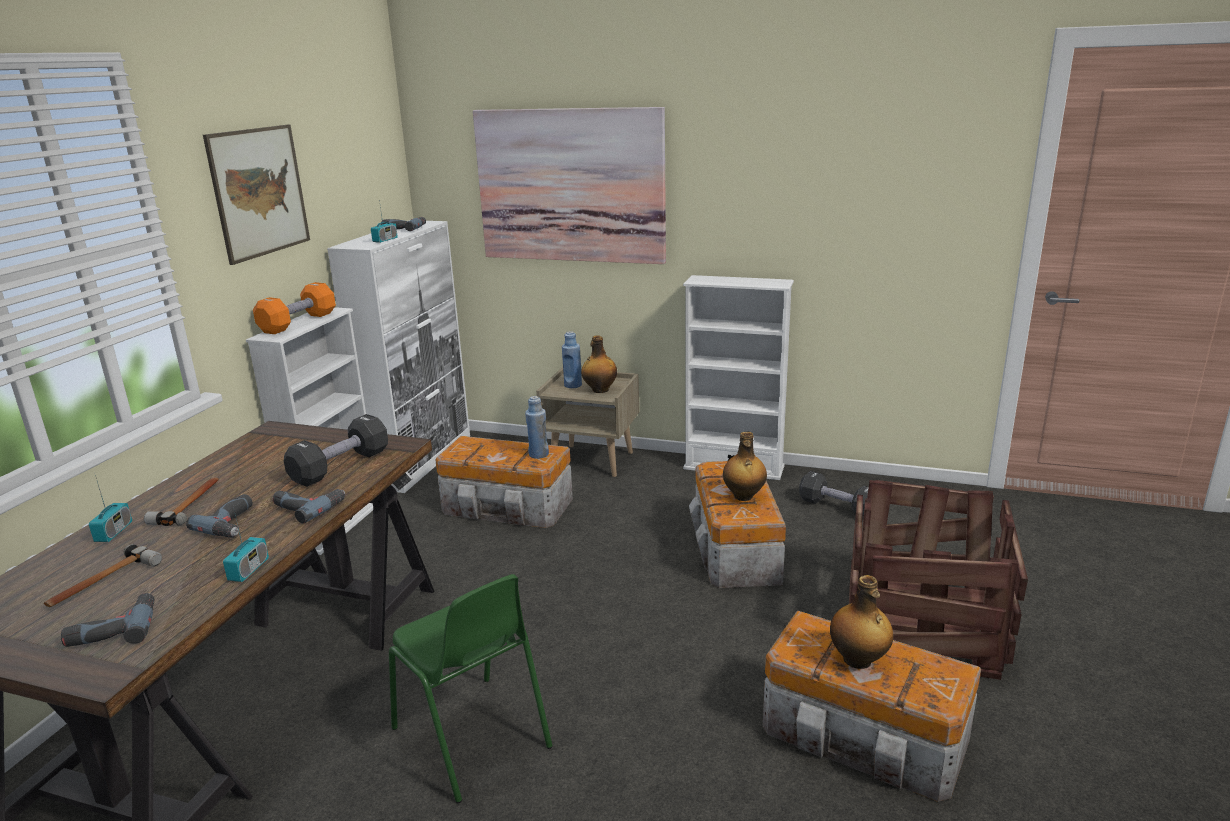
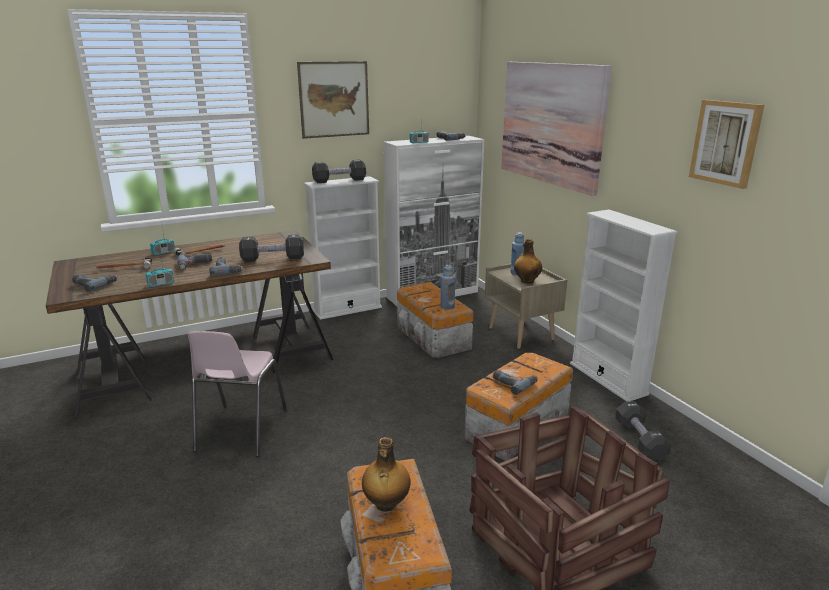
camera: 45 degrees right, 0 degrees up
(298, 323) = (339, 181): orange dumbbell -> black dumbbell
(472, 738) = (240, 431): green chair -> pink chair
(743, 496) = (514, 383): bottle -> power drill
(836, 178) = (726, 143): none -> picture

